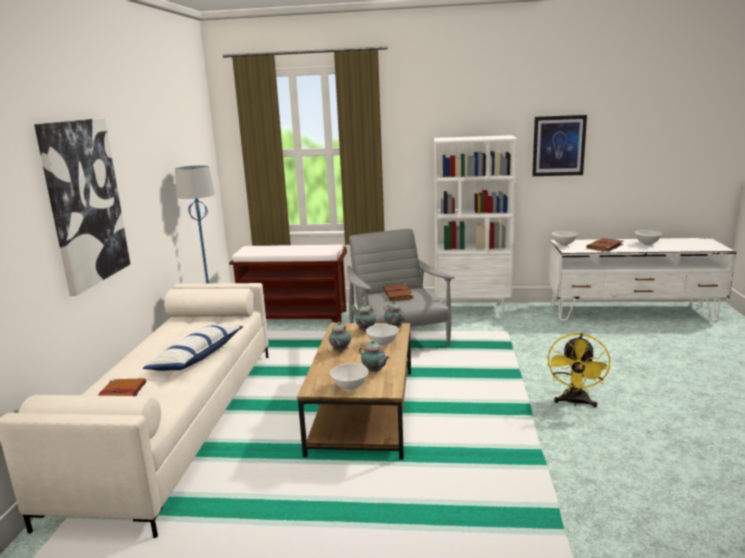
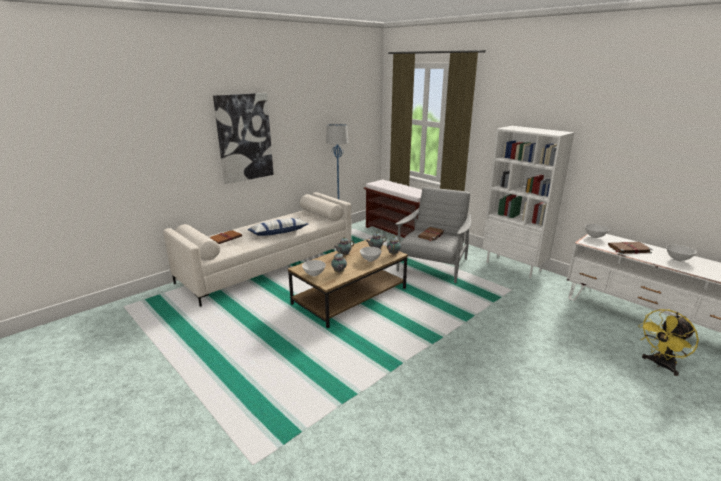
camera: 40 degrees right, 5 degrees up
(558, 146) = (617, 148): picture -> none
(575, 402) = (473, 351): yellow fan -> yellow fan (660, 365)

